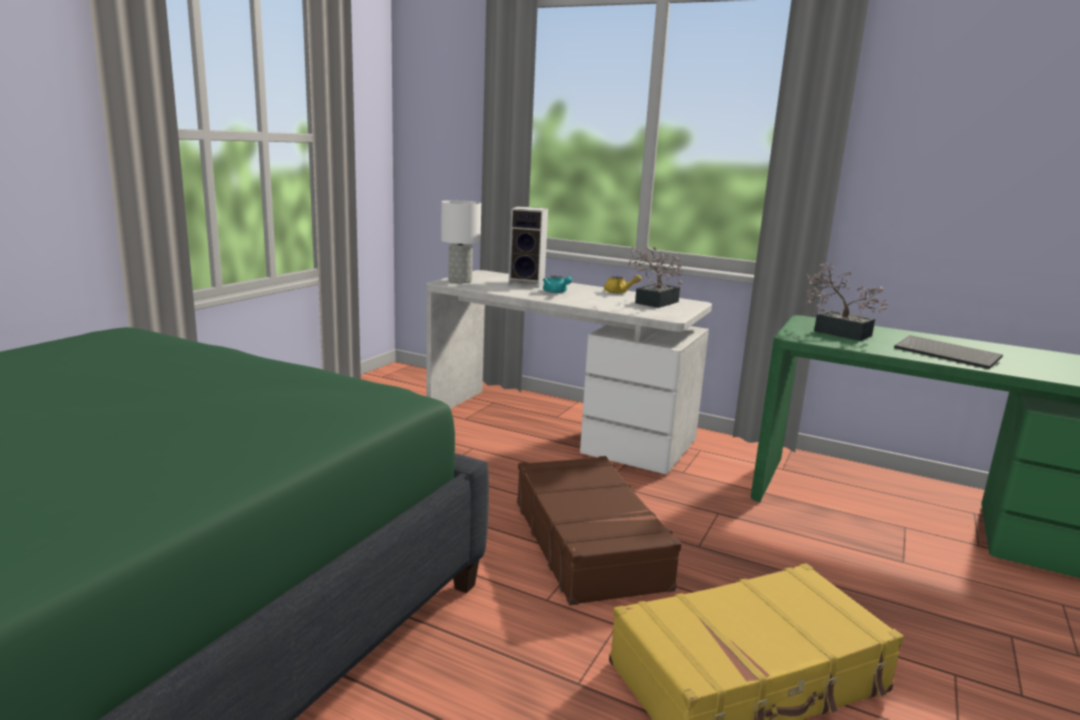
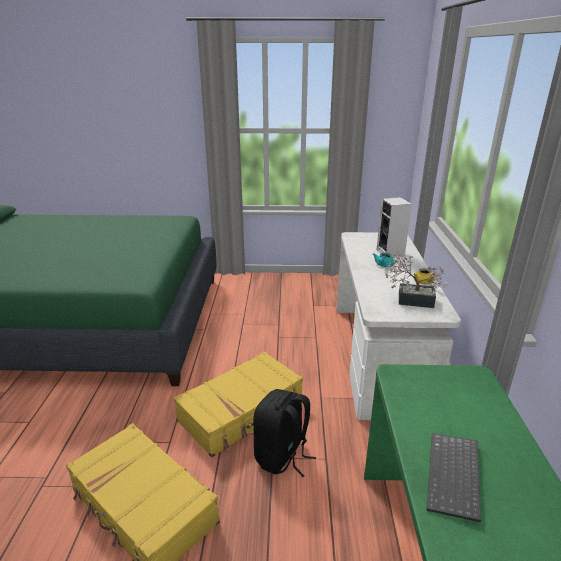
camera: 65 degrees right, 10 degrees up
(460, 281) = (361, 237): white table lamp -> none
(589, 543) = (242, 411): brown suitcase -> yellow suitcase
(700, 538) = (282, 456): none -> black backpack
(836, 332) = (448, 395): potted plant -> none

